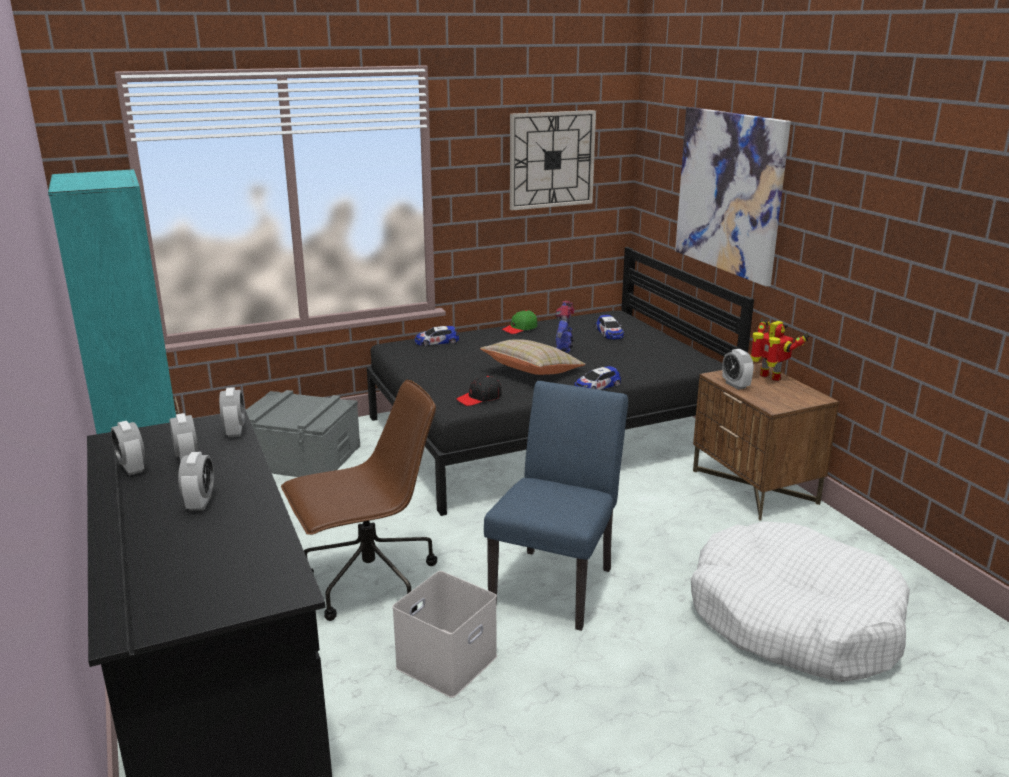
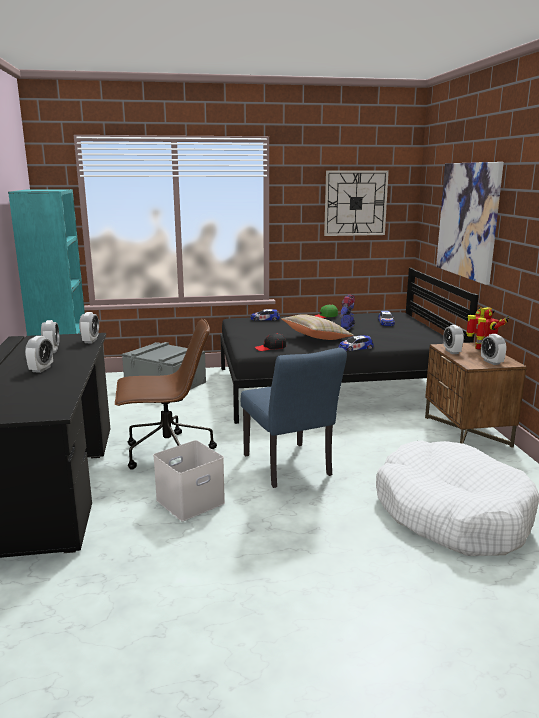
camera: 15 degrees right, 5 degrees down
(132, 468) = (19, 351): alarm clock -> alarm clock (491, 362)
(556, 582) = (290, 468): blue chair -> blue chair turned 120 degrees clockwise

